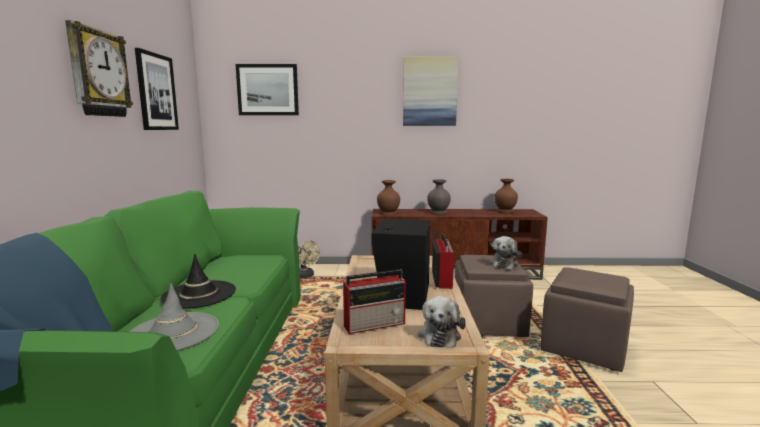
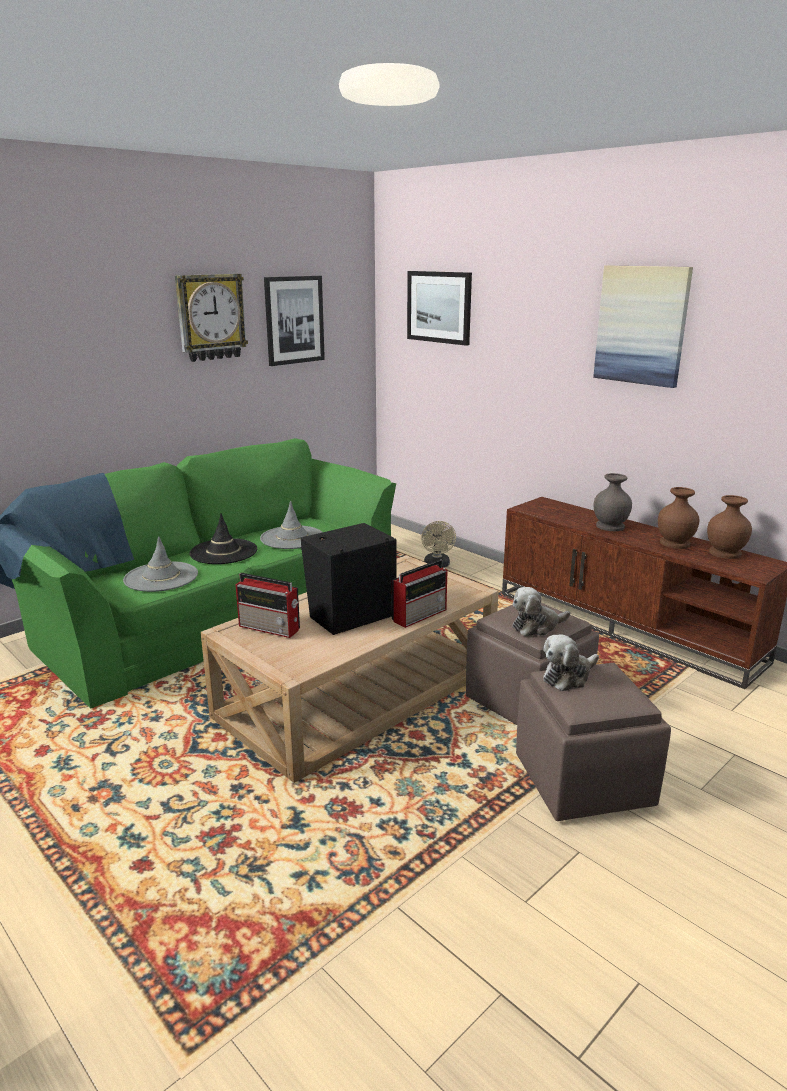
camera: 45 degrees right, 10 degrees up
(241, 269) = (292, 538): none -> grey hat
(389, 213) = (537, 510): brown vase -> brown vase (675, 543)
(439, 335) = (293, 659): plush toy -> plush toy (568, 676)

